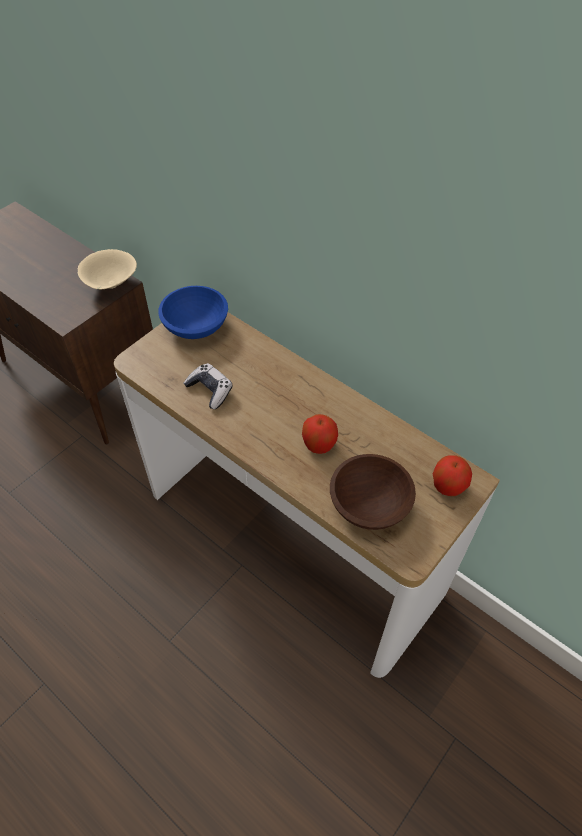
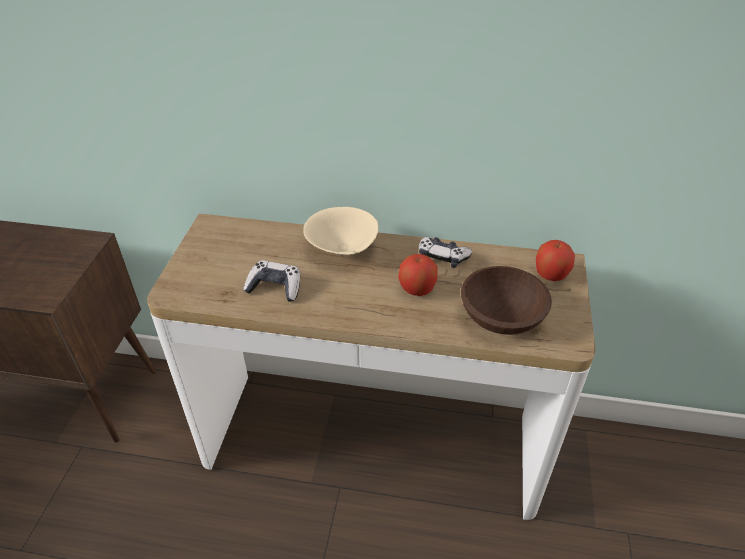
camera: 30 degrees left, 10 degrees down
(111, 285) = (79, 247): beige bowl -> beige bowl (342, 251)
(195, 327) = (216, 240): blue bowl -> none
(364, 424) = (442, 257): none -> game controller

